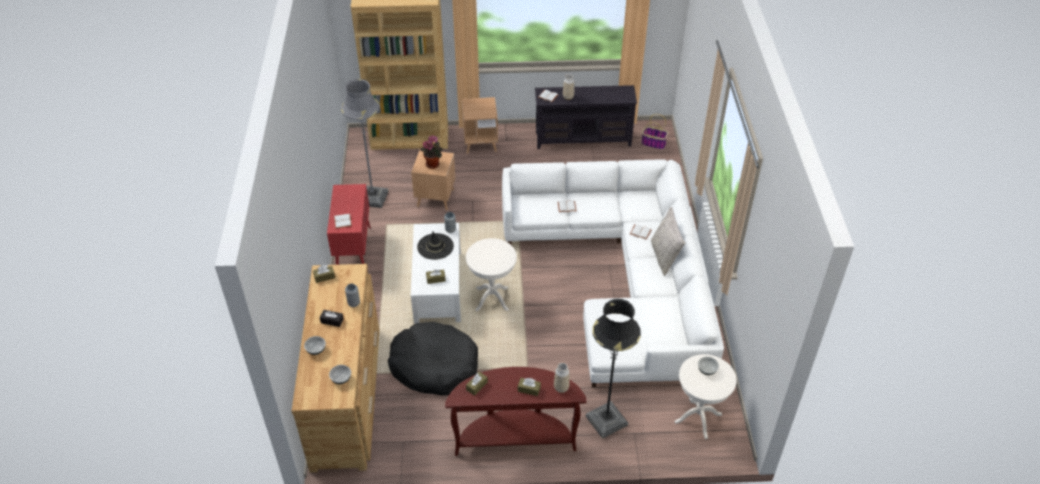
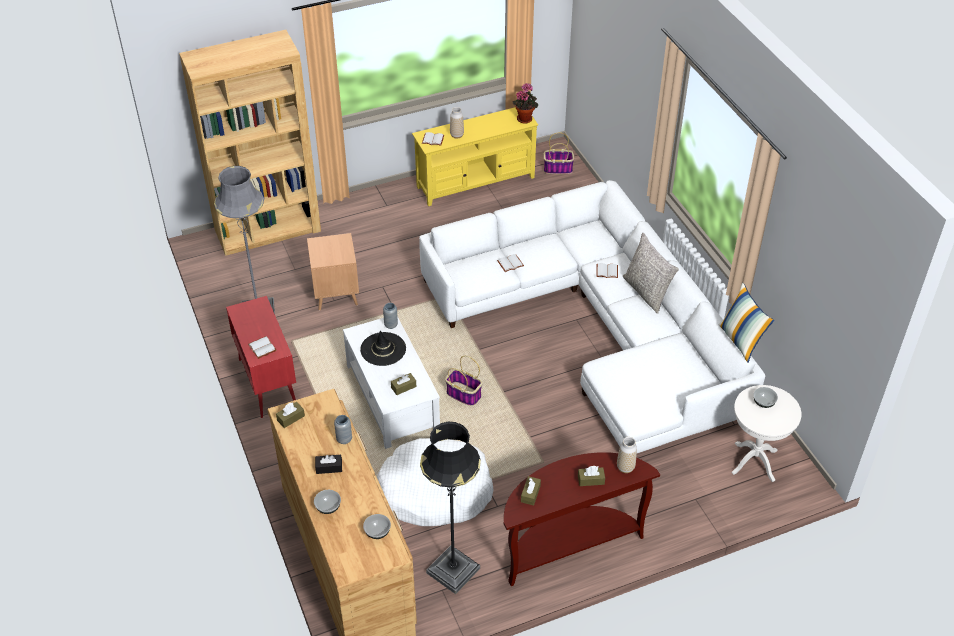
camera: 20 degrees left, 0 degrees up
(433, 164) = (333, 252): potted plant -> potted plant (525, 118)
(434, 366) = (435, 491): black dog bed -> white dog bed
(480, 143) = (357, 216): brown side table -> none
(492, 299) = (463, 394): white side table -> basket
(583, 139) = (475, 182): black tv stand -> yellow tv stand
(606, 420) = (659, 494): black floor lamp -> black floor lamp (453, 571)
(713, 315) = (741, 341): none -> pillow

